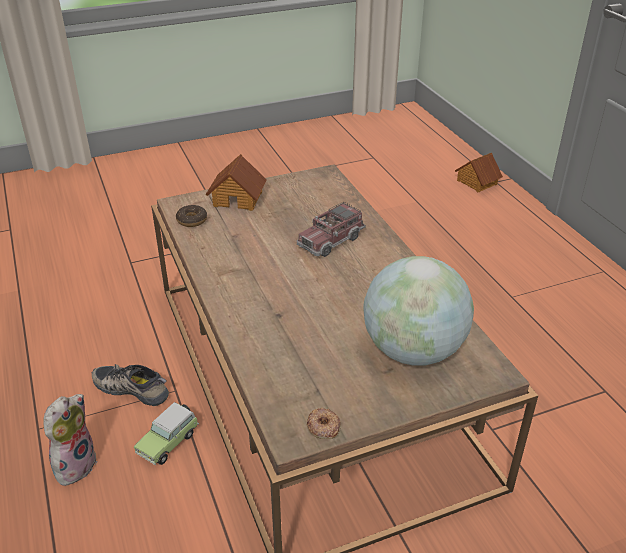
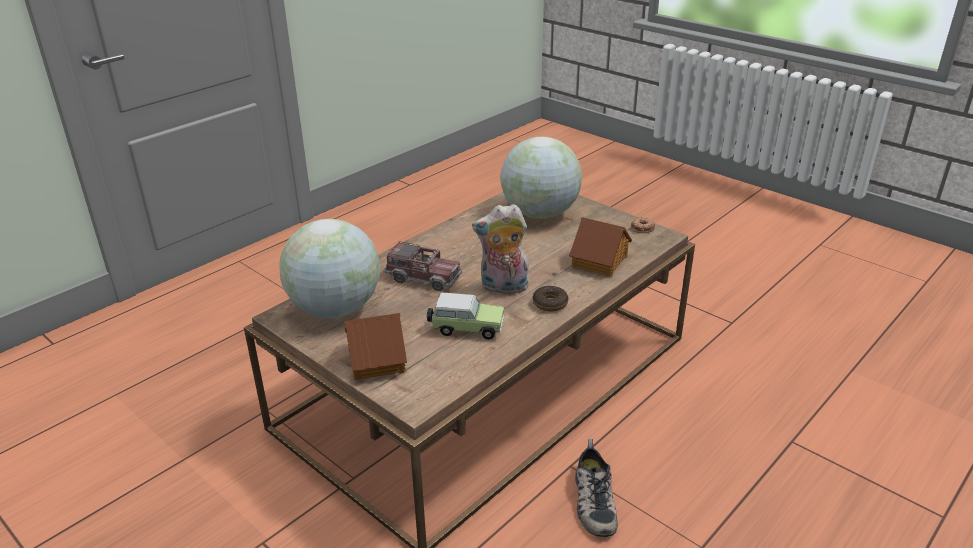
camera: 115 degrees left, 5 degrees down
(74, 464) = (707, 491): plush toy -> plush toy (503, 288)
(169, 442) = (629, 440): toy car -> toy car (465, 328)
(192, 220) = (445, 376): donut -> donut (550, 303)
(316, 194) = (335, 309): none -> globe
(476, 182) = (55, 357): toy house -> toy house (600, 261)

